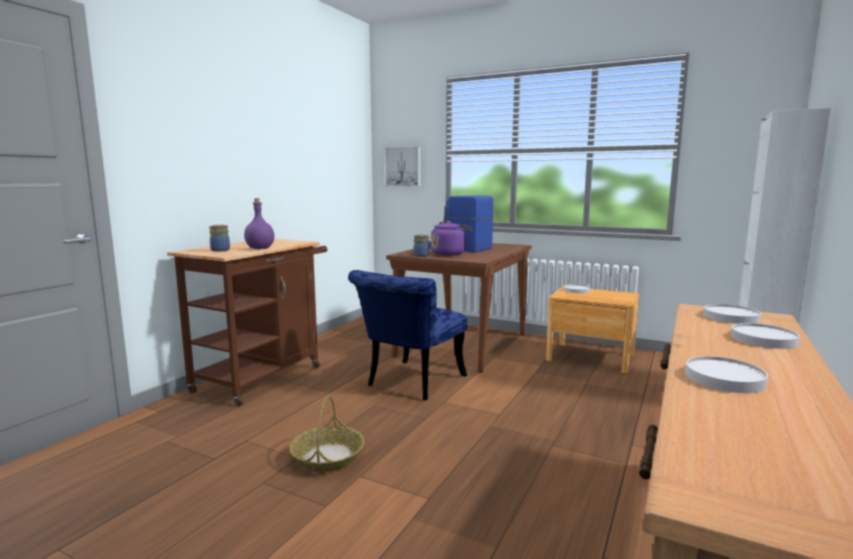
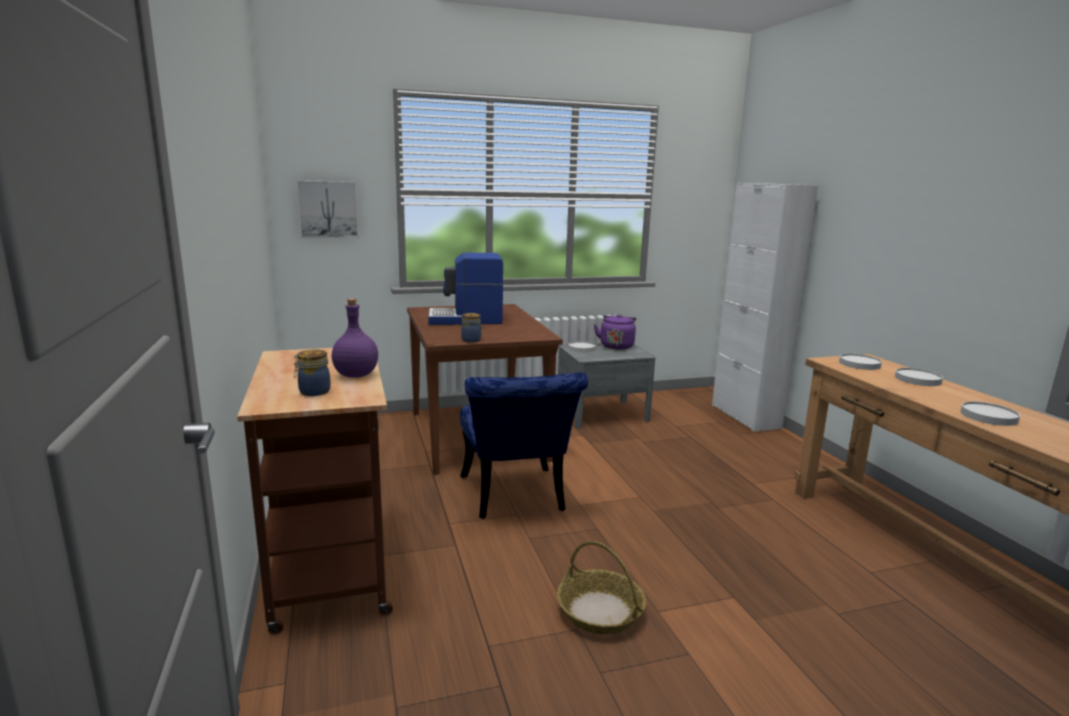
camera: 45 degrees left, 5 degrees up
(449, 254) = (487, 331): purple kettle -> purple kettle (616, 346)
(590, 357) = (602, 413): brown nightstand -> grey nightstand

